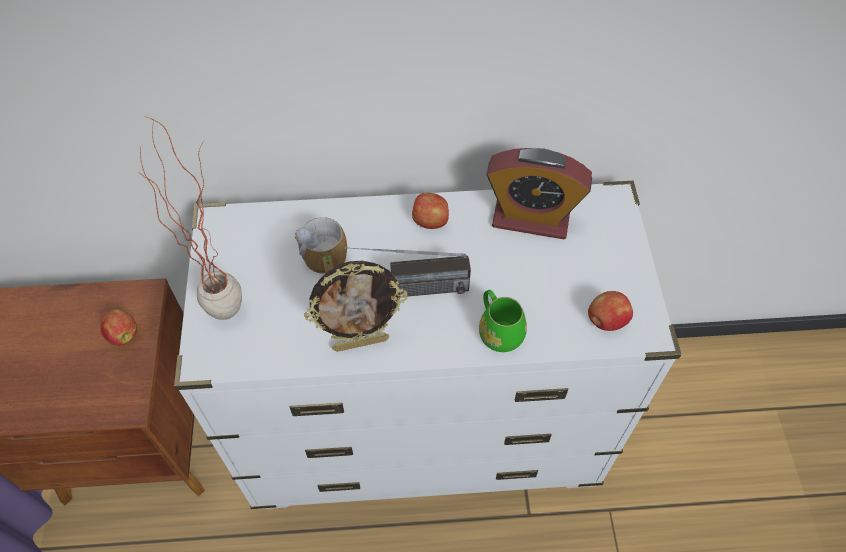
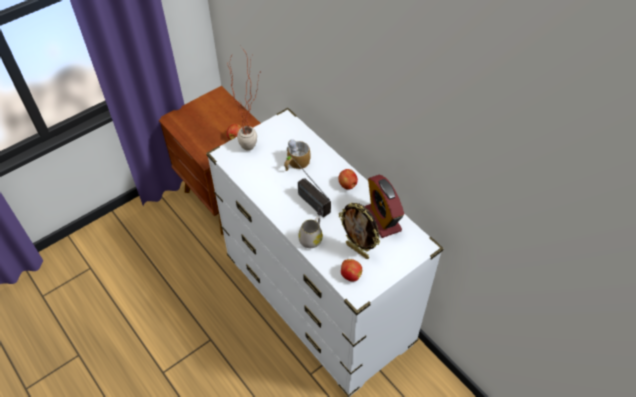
camera: 55 degrees right, 5 degrees down
(361, 342) = (268, 196): picture frame -> picture frame (358, 250)
(498, 330) = (312, 238): green mug -> white mug

